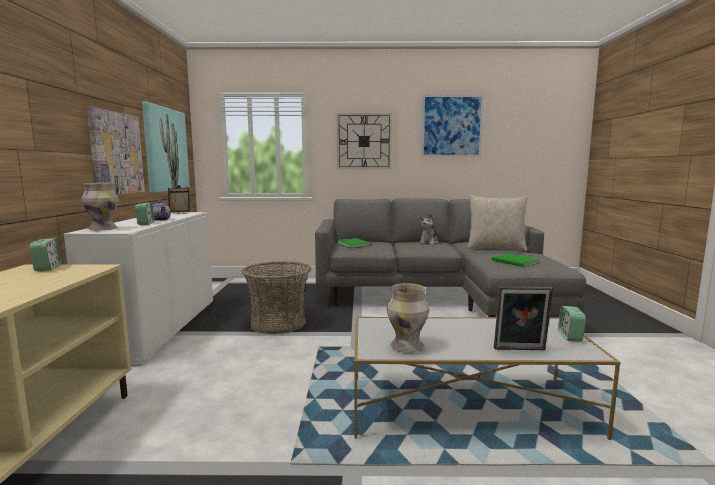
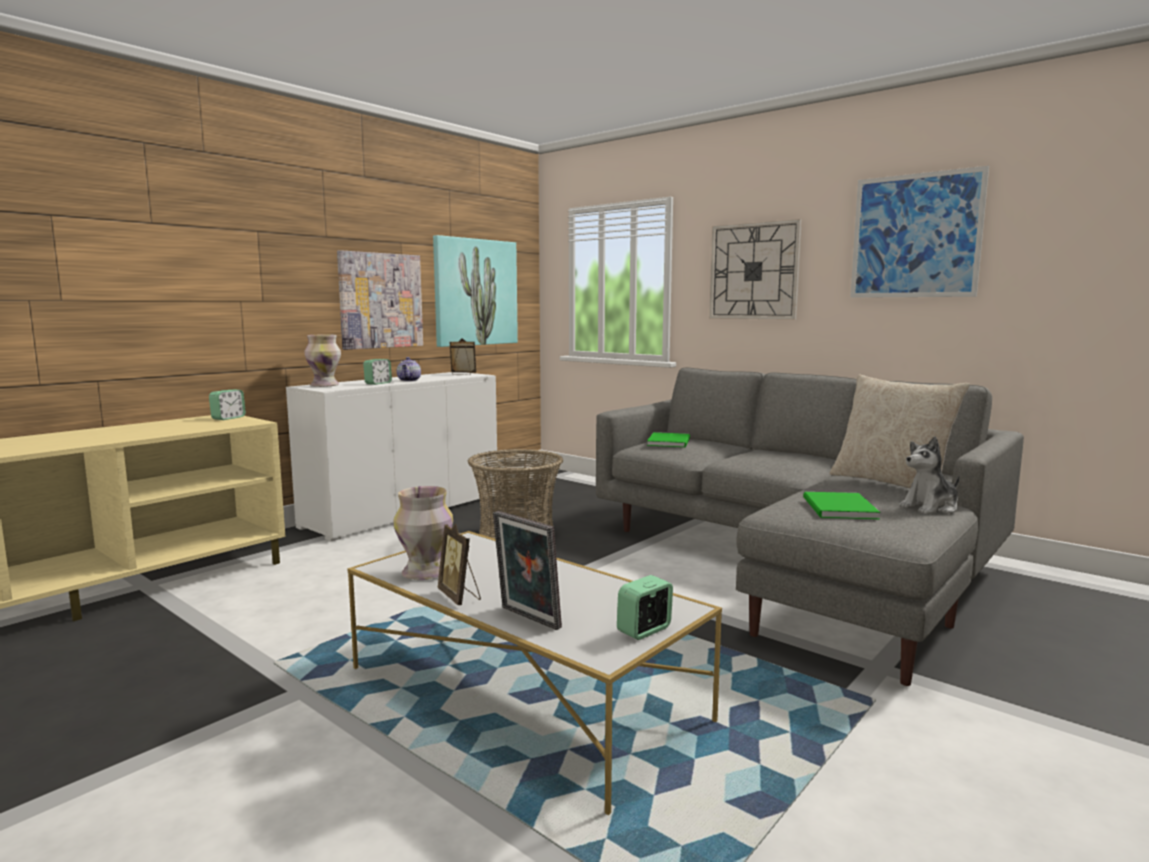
camera: 40 degrees right, 0 degrees up
(429, 243) = (796, 457): plush toy -> plush toy (930, 507)
(462, 352) = (460, 596): none -> picture frame

